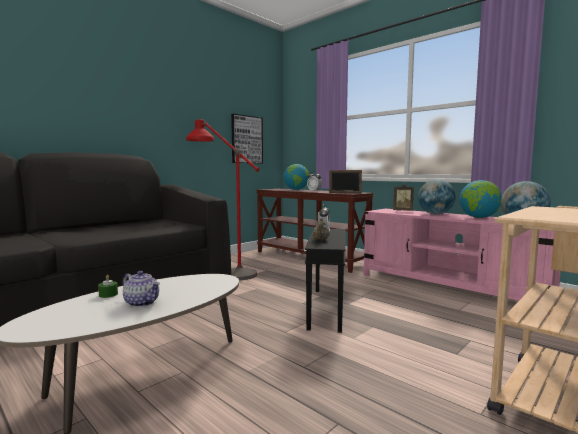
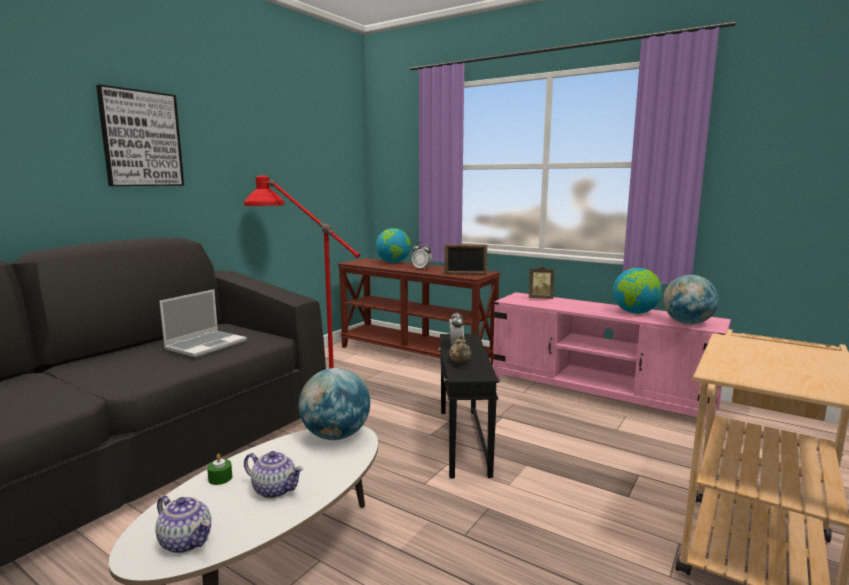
camera: 10 degrees left, 5 degrees up
(57, 324) = (187, 541): none -> teapot
(143, 226) = (206, 345): none -> laptop
(246, 139) = (321, 194): picture -> picture (141, 139)
(435, 214) = (582, 306): globe -> globe (335, 436)

